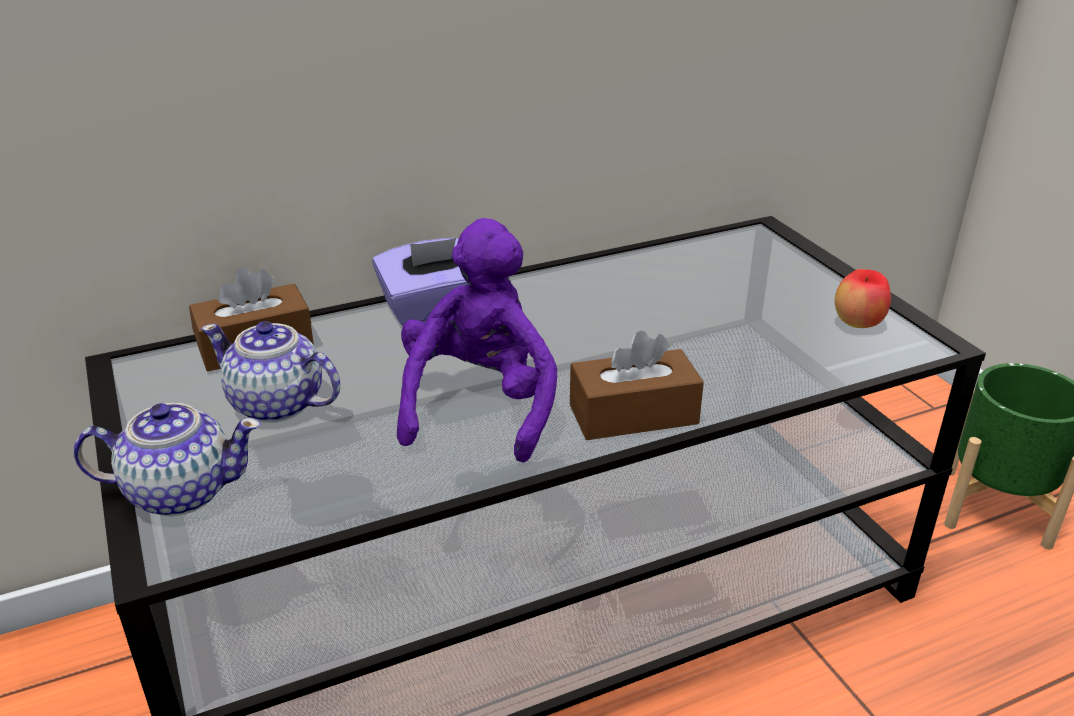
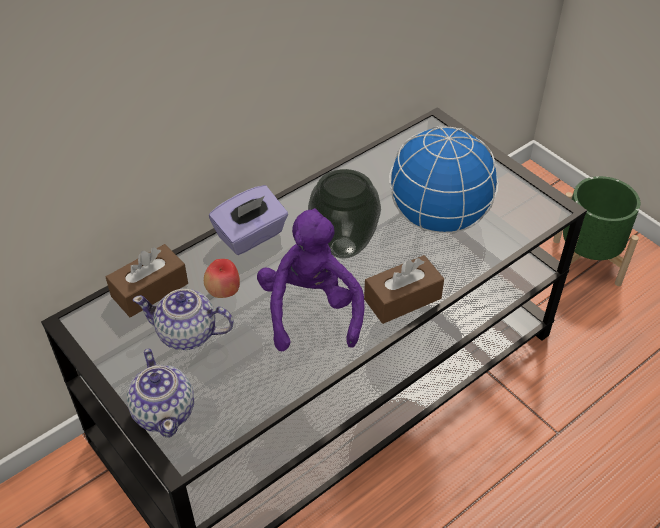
camera: 15 degrees left, 15 degrees up
(180, 491) = (164, 411): teapot -> teapot turned 90 degrees clockwise
(567, 341) = (344, 247): none -> vase
(728, 330) = (437, 219): none -> globe
(857, 324) = (511, 199): apple -> apple (224, 292)

